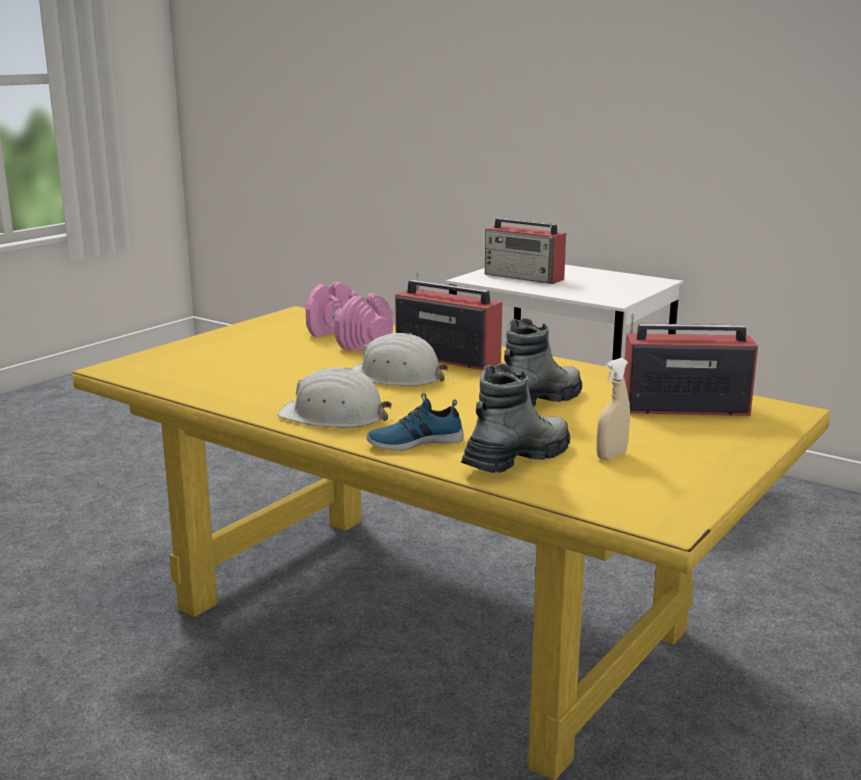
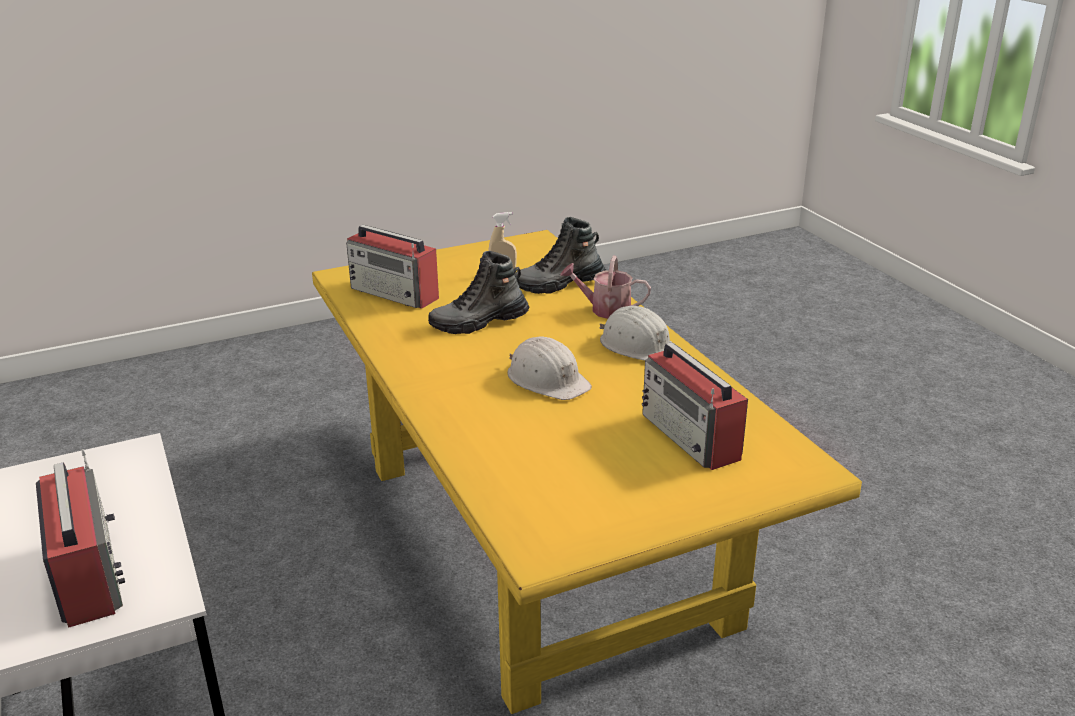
camera: 150 degrees left, 10 degrees up
(348, 339) = (532, 459): pink dumbbell -> none
(415, 442) = (605, 309): shoe -> watering can
(446, 357) = (473, 394): radio -> radio (691, 437)

